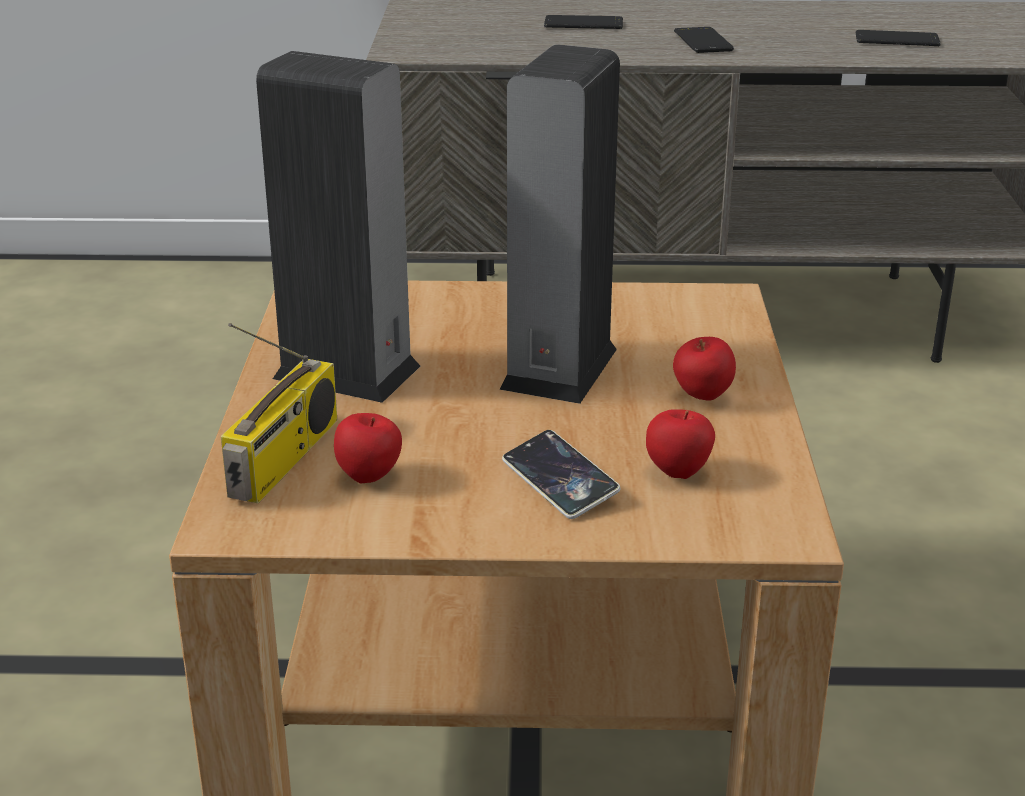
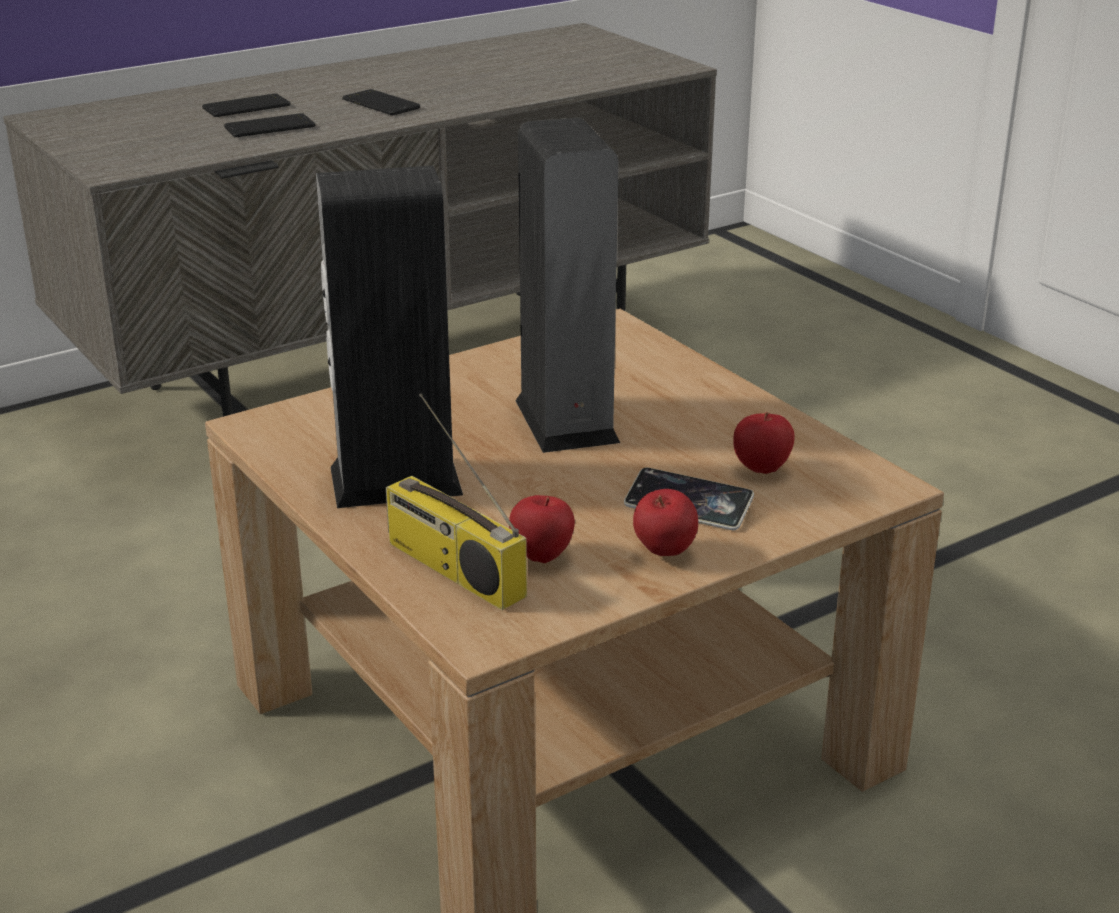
camera: 35 degrees left, 0 degrees up
(285, 460) = (451, 569): radio -> radio turned 150 degrees clockwise
(702, 398) = (701, 409): apple -> apple (663, 553)
(897, 40) = (537, 73): phone -> phone (270, 127)

